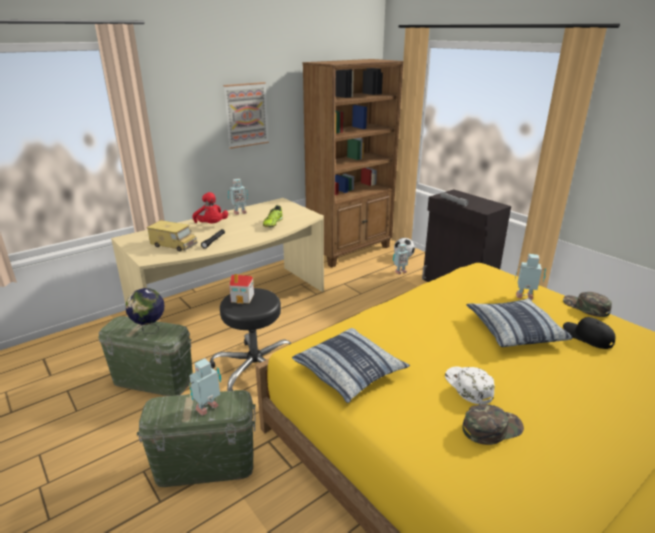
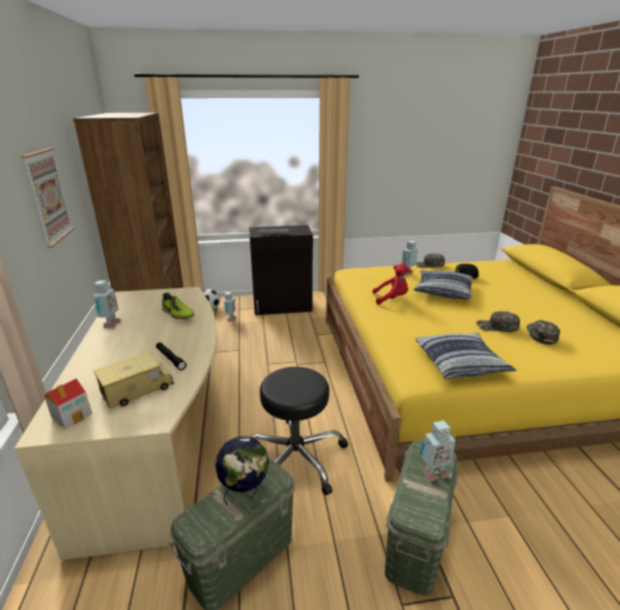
camera: 60 degrees left, 0 degrees up
(209, 408) = (433, 473): toy robot -> toy robot turned 90 degrees counterclockwise
(211, 225) = (119, 350): red plush toy -> red plush toy (391, 299)
(243, 298) = (284, 386): toy house -> toy house (72, 415)
(468, 386) = (497, 326): white cap -> green cap

